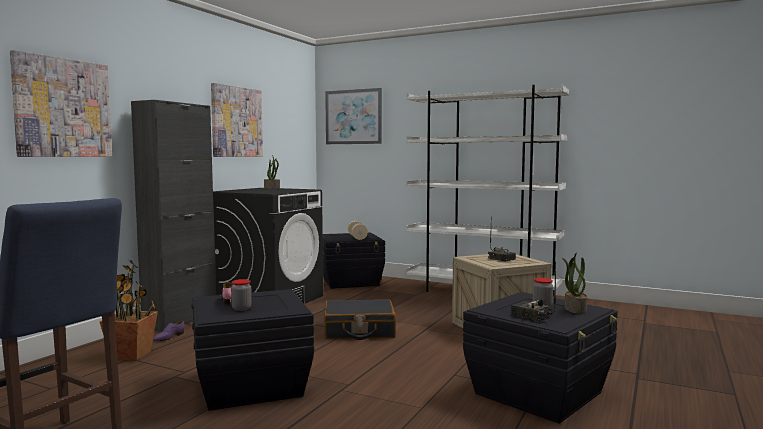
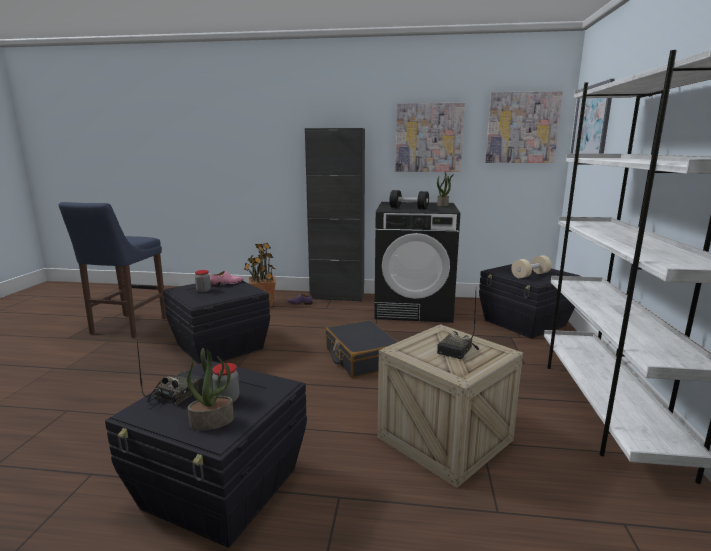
camera: 70 degrees right, 10 degrees up
(63, 108) = (264, 138): picture -> picture (522, 128)
(273, 191) = (408, 208): none -> black dumbbell

